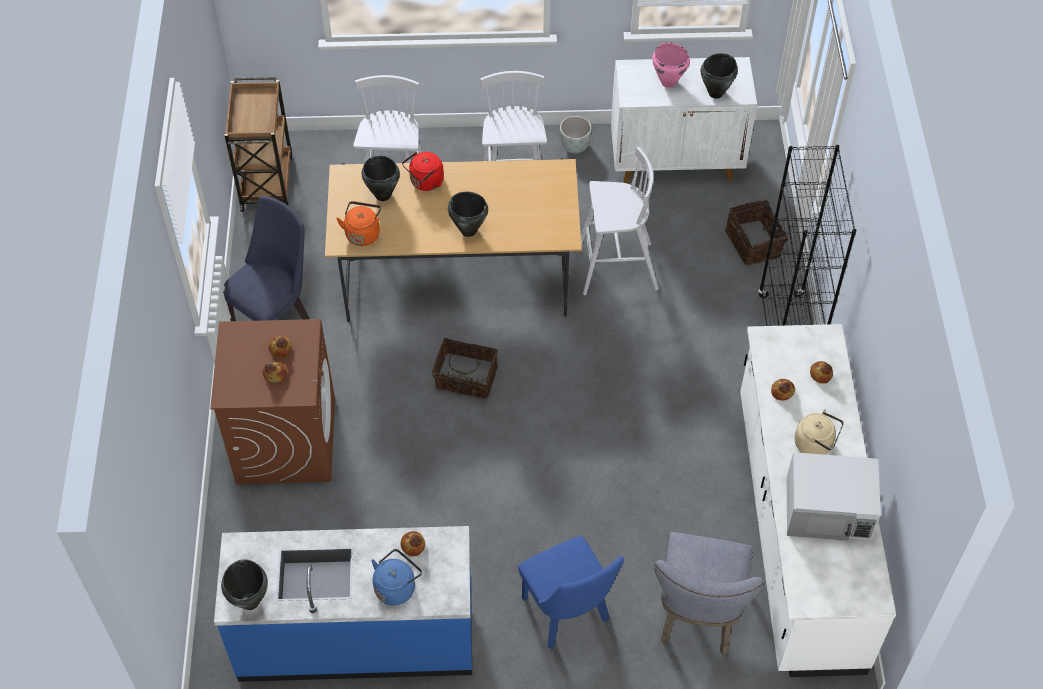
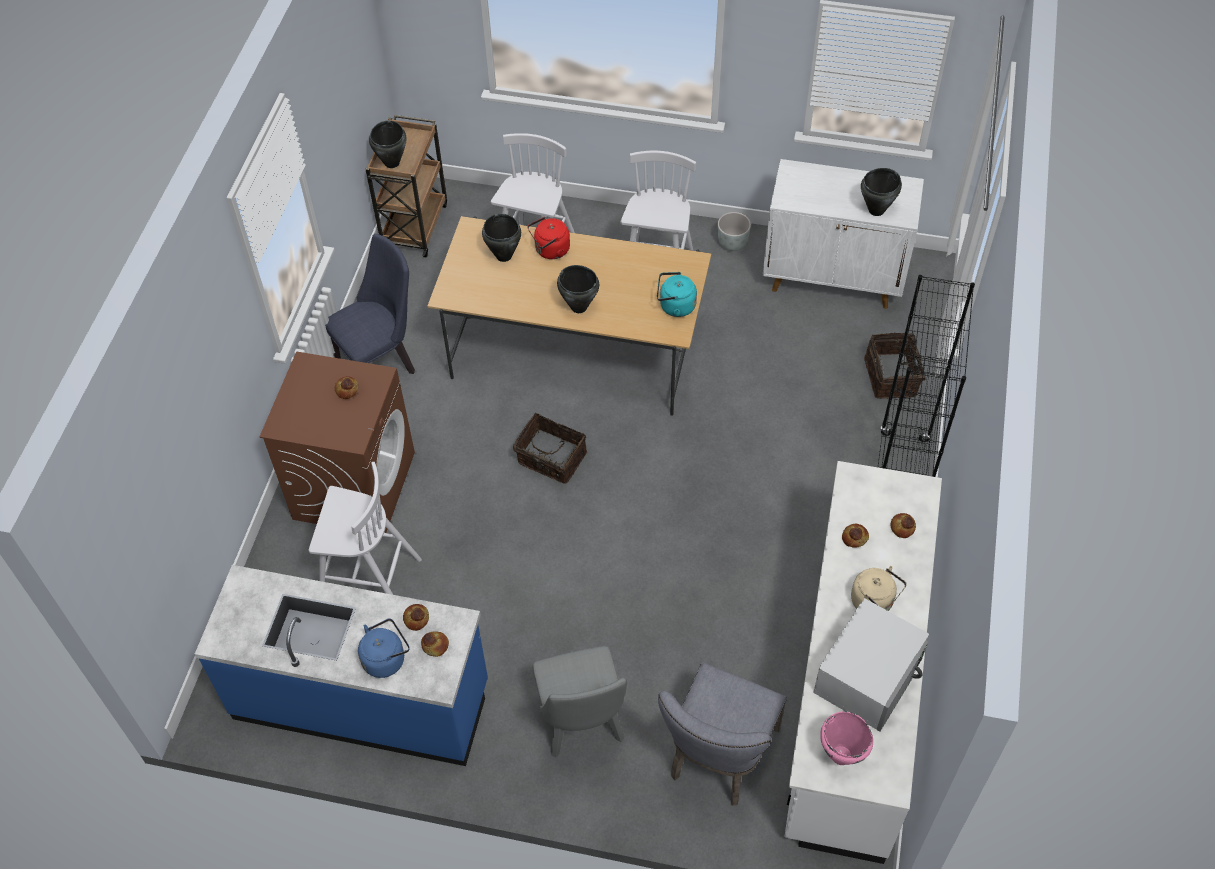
camera: 15 degrees right, 0 degrees up
(250, 601) = (236, 641): black cooking pot -> black cooking pot (392, 162)
(275, 374) = (333, 415): bread -> bread (435, 646)
(363, 233) = (472, 290): orange kettle -> none
(557, 214) = (675, 306): none -> turquoise kettle
(568, 615) = (583, 726): blue chair -> grey chair
(615, 269) = (737, 376): white stool -> white stool (368, 583)
(668, 82) = (829, 190): pink cooking pot -> pink cooking pot (841, 755)
(829, 509) = (868, 675): white microwave -> white microwave turned 75 degrees counterclockwise

